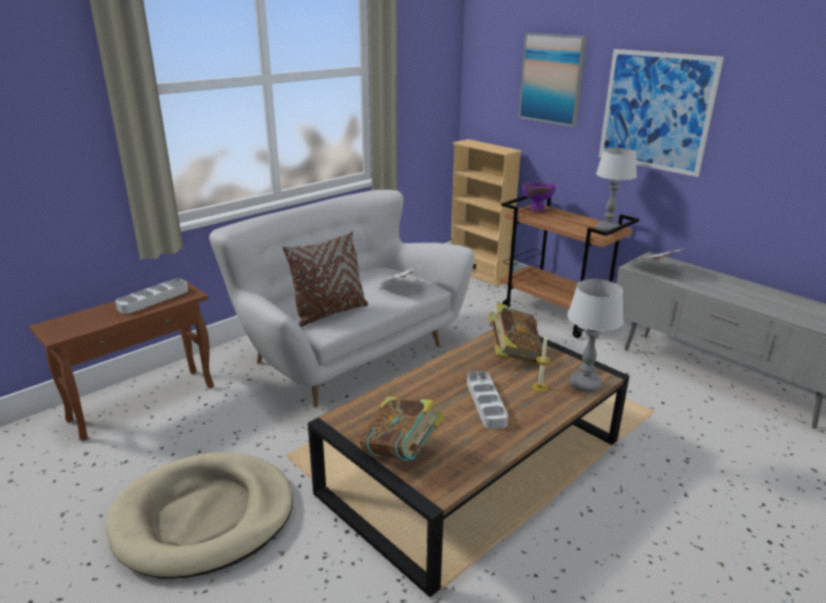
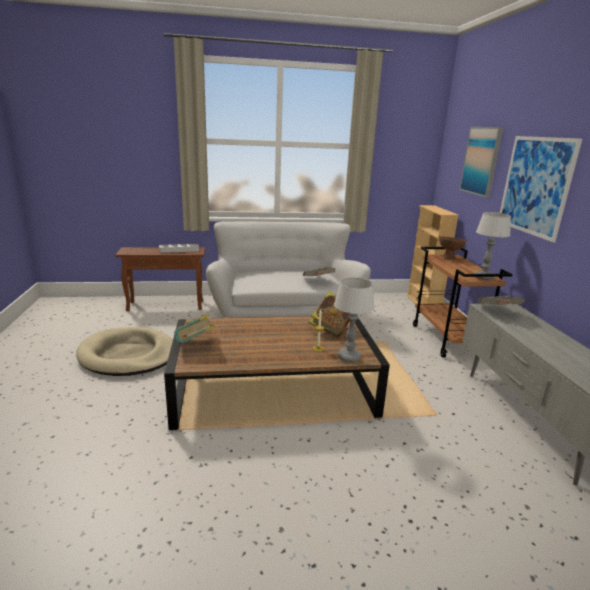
camera: 35 degrees right, 5 degrees down
(329, 313) = (259, 281): brown pillow -> none
(486, 403) = (274, 343): grey tray -> none
(536, 210) = (448, 257): purple bowl -> brown bowl

